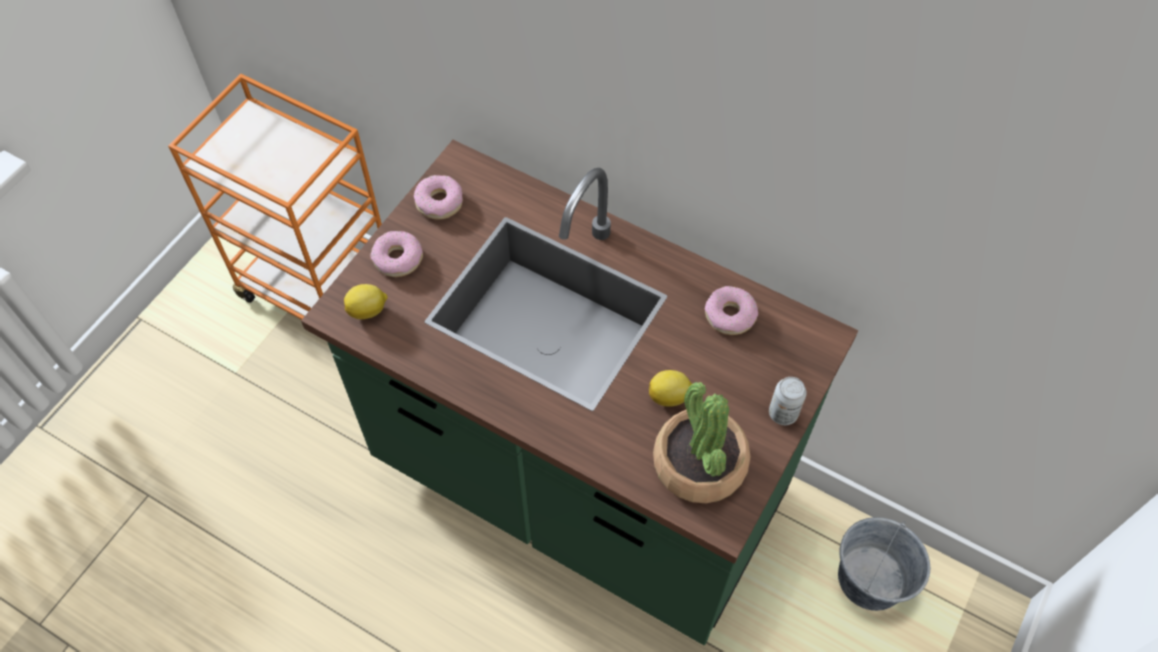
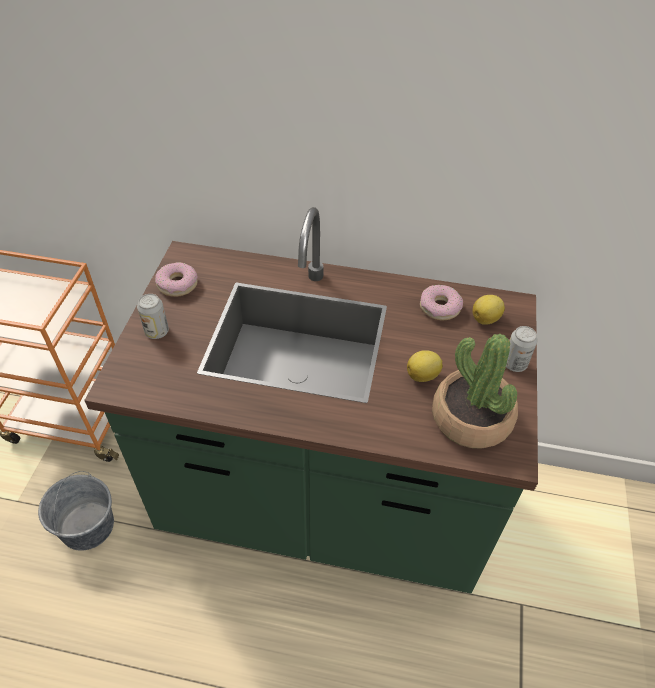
camera: 20 degrees left, 10 degrees down
(368, 310) = (144, 377): lemon -> lemon (486, 319)
(398, 258) = (157, 332): donut -> can
(870, 579) = (557, 506): grey bucket -> grey bucket (87, 527)

